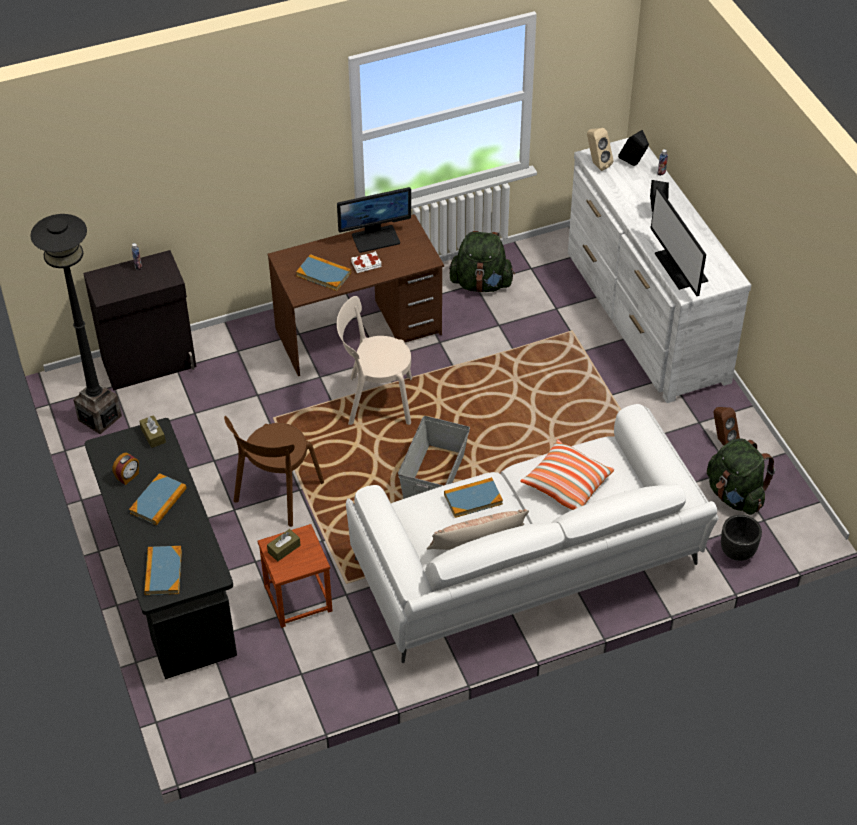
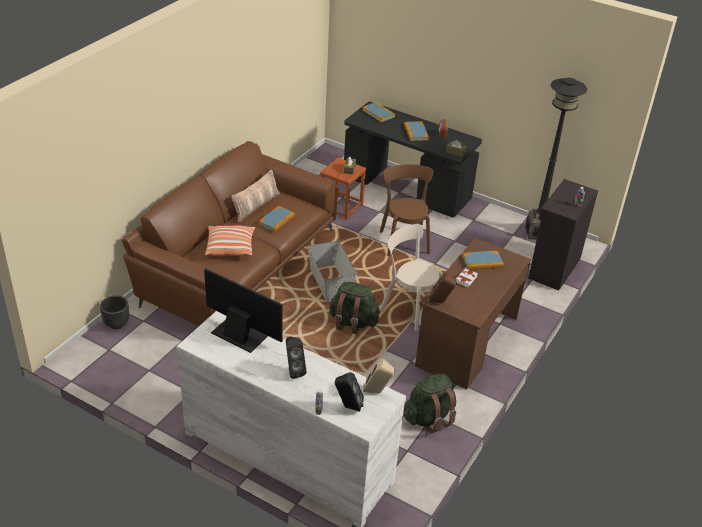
camera: 140 degrees right, 10 degrees down
(376, 238) = (482, 298): monitor -> none
(376, 401) = (408, 307): beige chair -> beige chair turned 105 degrees counterclockwise
(527, 567) = (238, 265): white sofa -> brown sofa
(722, 440) = (167, 387): brown speaker -> brown speaker (440, 302)
(735, 495) = (136, 356): green backpack -> green backpack (352, 322)

